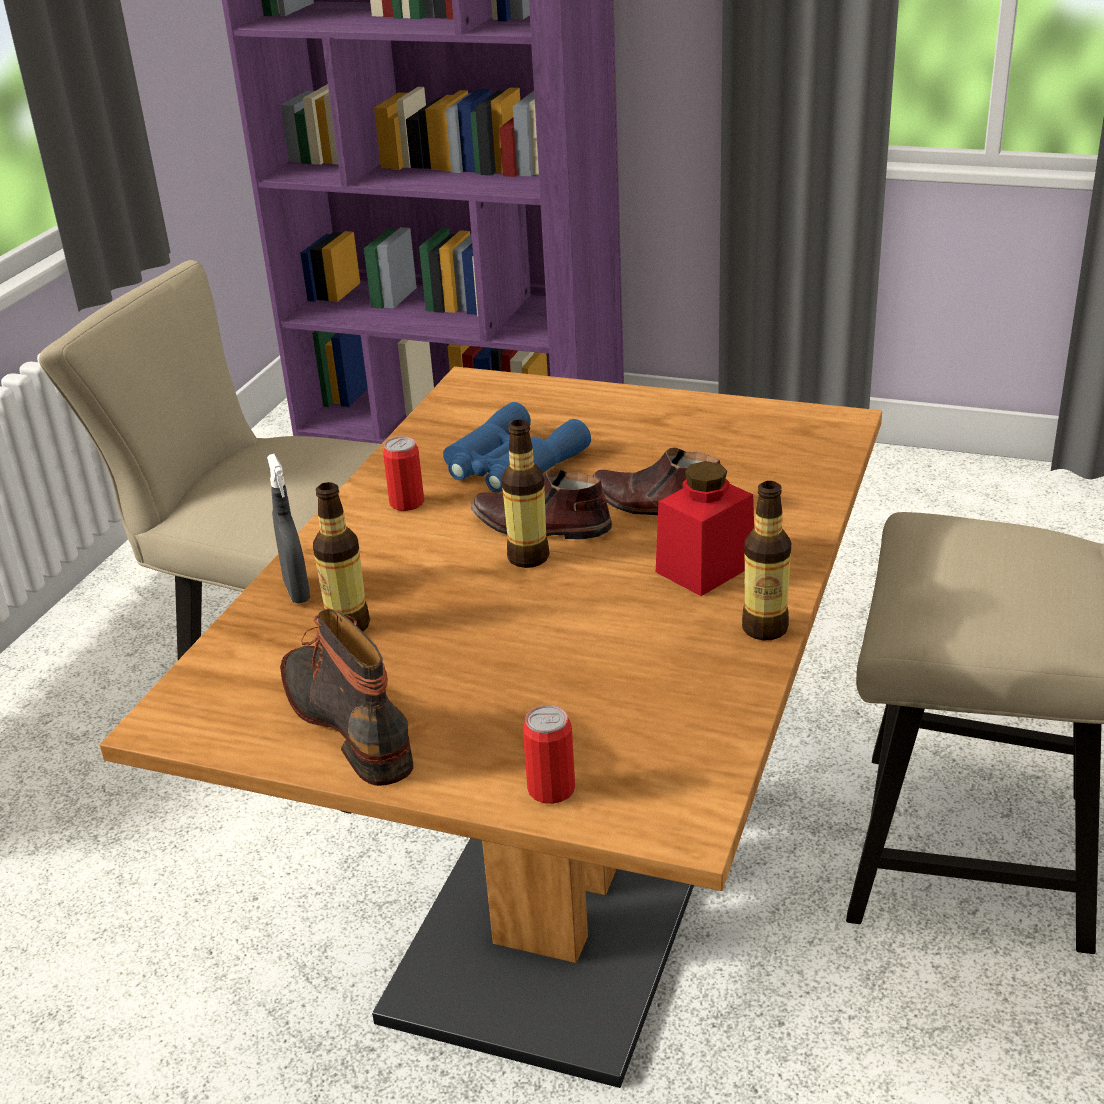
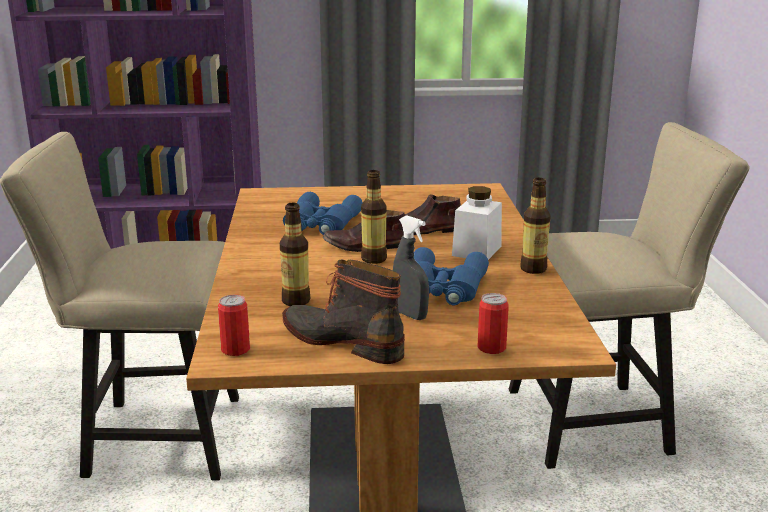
camera: 25 degrees left, 10 degrees down
(297, 591) = (246, 291): grey spray bottle -> grey spray bottle (410, 315)
(407, 503) = (275, 246): can -> can (235, 349)
(581, 642) = (442, 288): none -> blue binoculars
(705, 568) = (476, 251): red jar -> white jar

